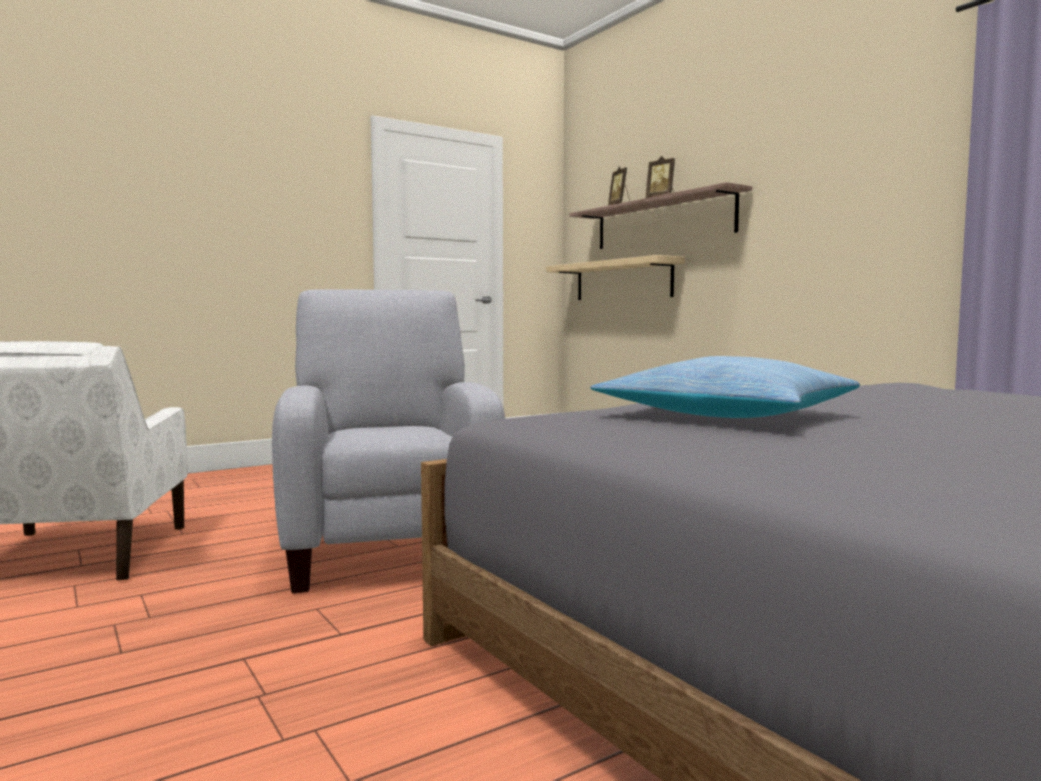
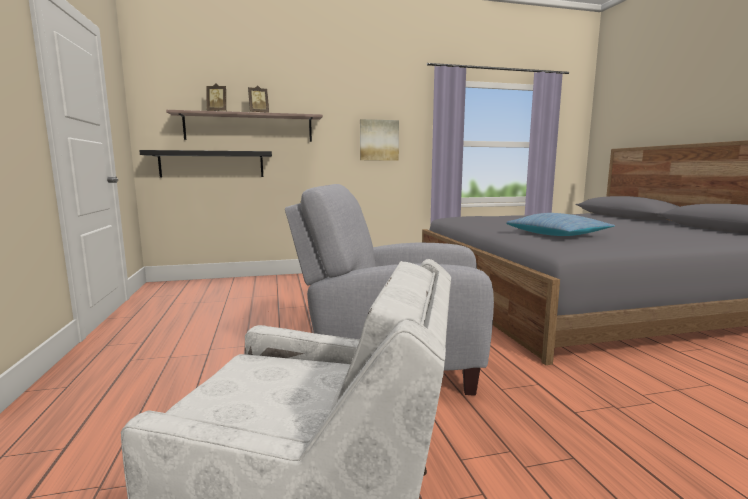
camera: 70 degrees left, 5 degrees up
(622, 280) = (212, 164): beige shelf -> black shelf
(855, 212) = (379, 140): none -> picture

